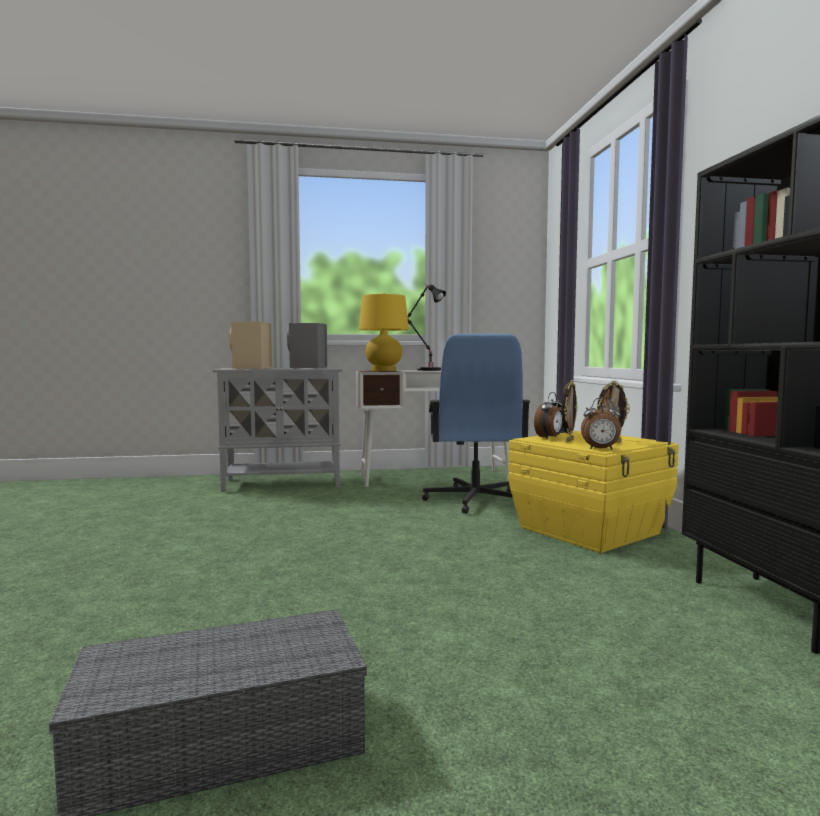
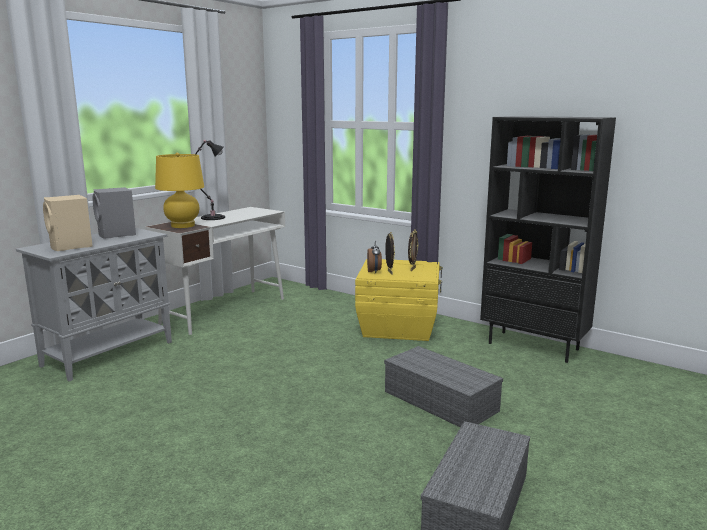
camera: 45 degrees left, 10 degrees up
(468, 614) = (442, 401): none -> grey storage box
(474, 500) = (296, 324): blue office chair -> none
(601, 449) = (425, 277): alarm clock -> none

